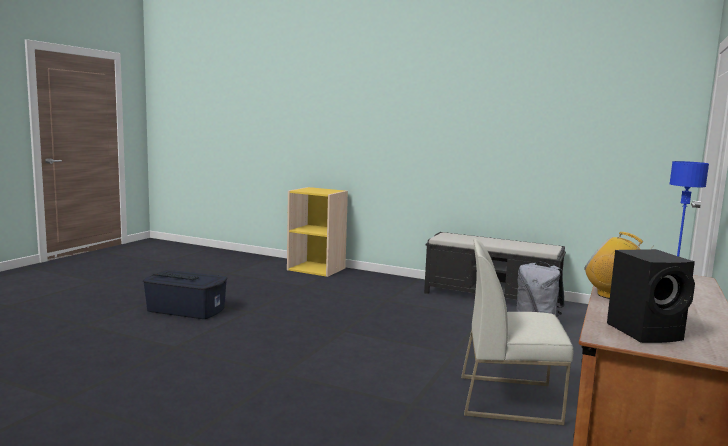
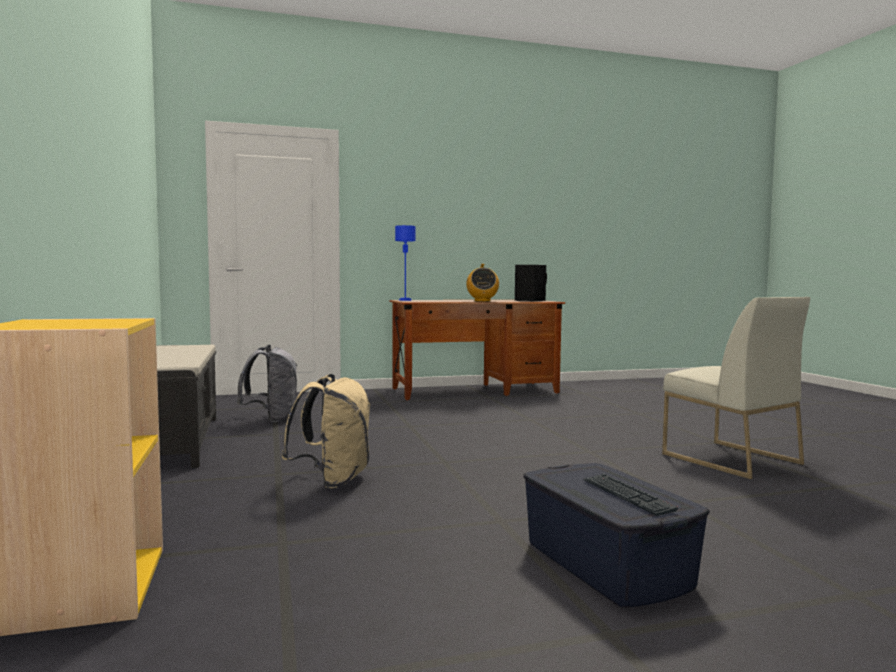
camera: 130 degrees left, 5 degrees down
(357, 305) = (332, 481): none -> beige backpack
(509, 399) = (462, 408): white chair -> white chair (729, 459)

